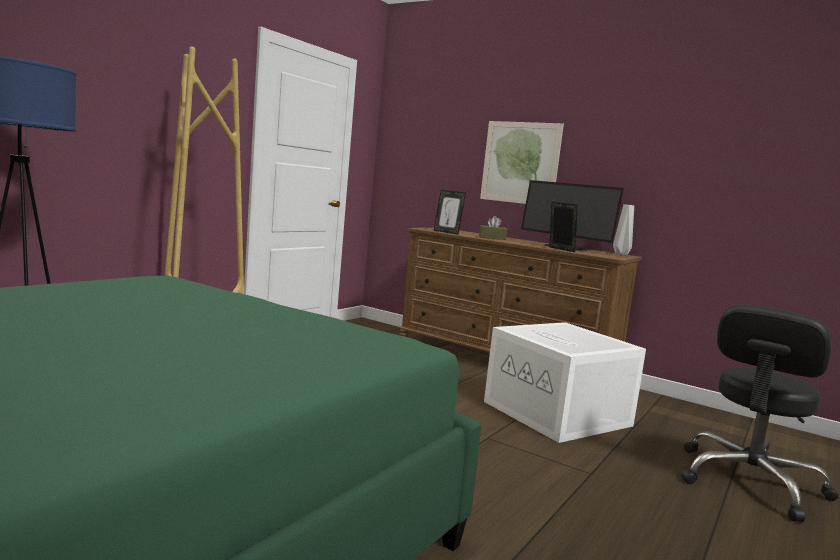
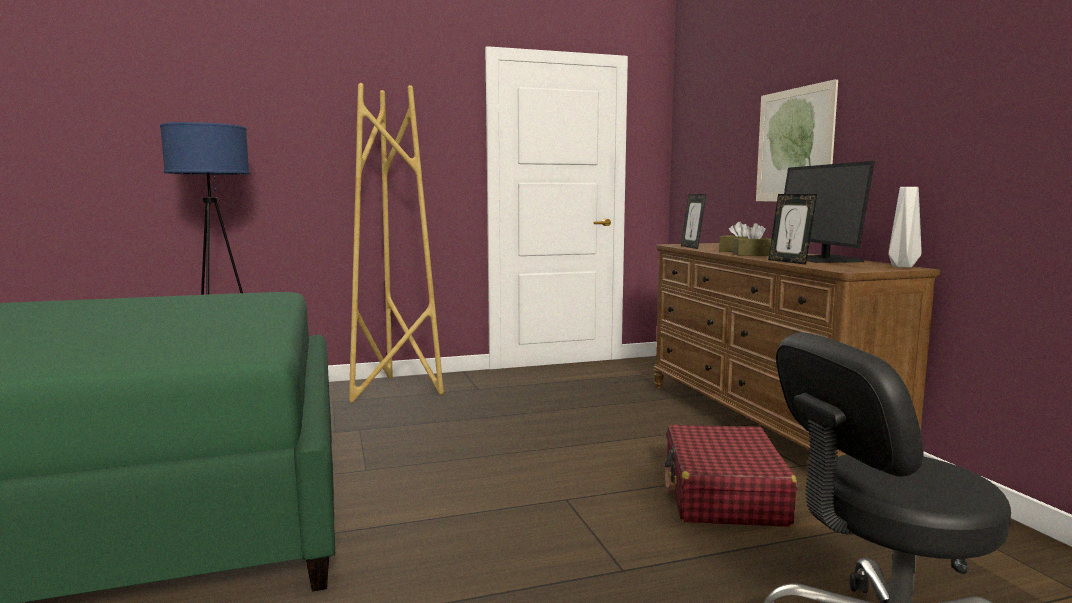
camera: 40 degrees right, 0 degrees up
(513, 241) = (753, 254): none -> brown tissue box
(559, 414) = (723, 494): white storage box -> red suitcase
(560, 249) = (789, 262): picture frame -> picture frame turned 150 degrees clockwise

